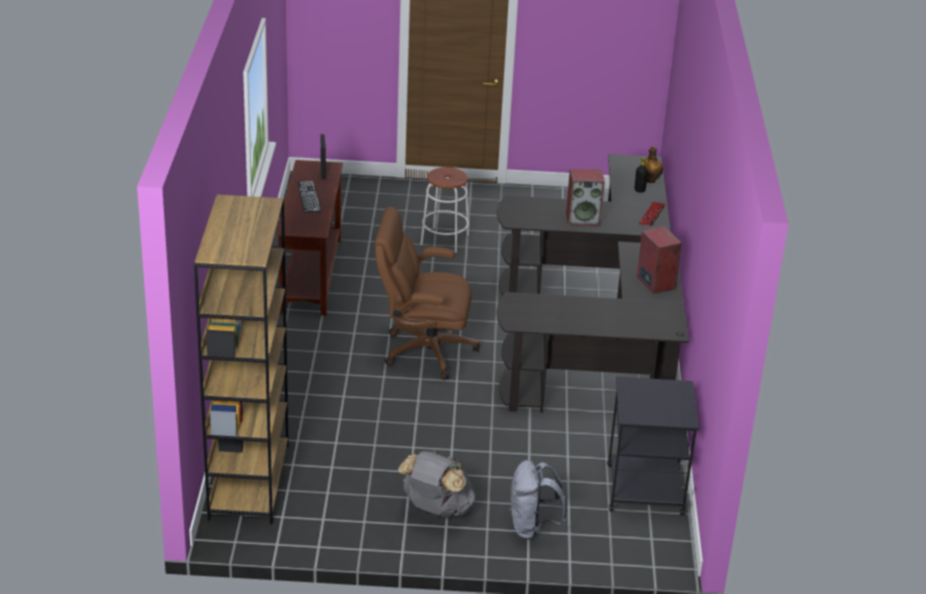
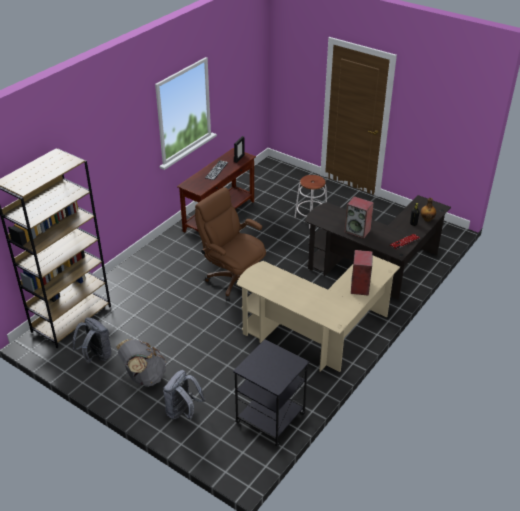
camera: 35 degrees right, 5 degrees up
(341, 512) = (96, 356): none -> grey backpack
(605, 379) = (318, 336): black desk -> beige desk

